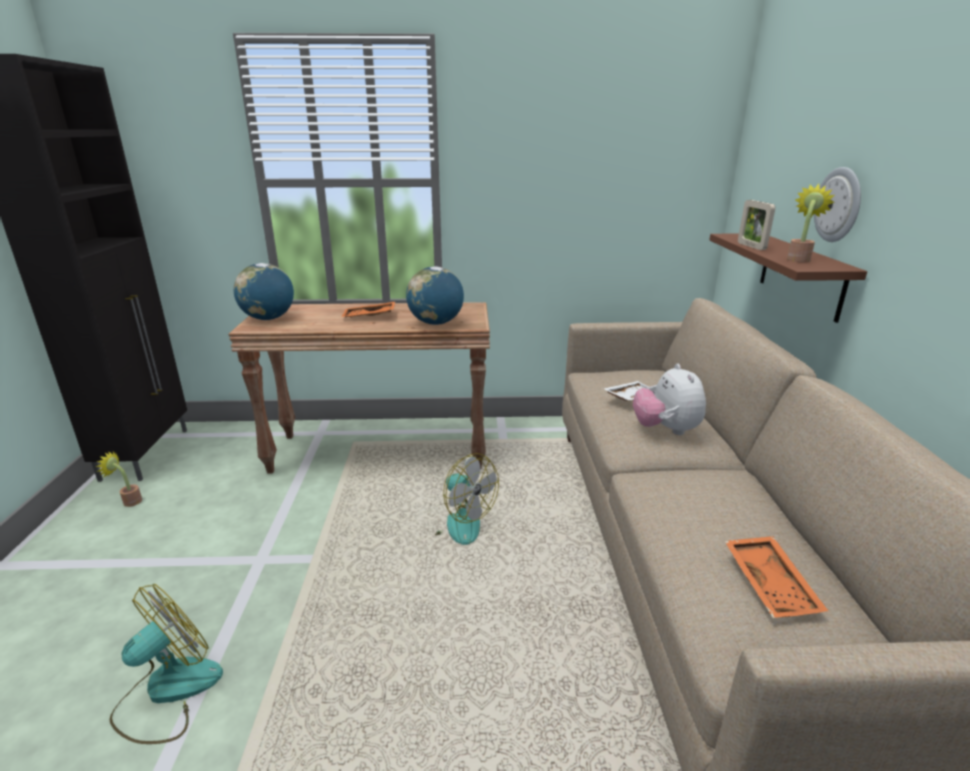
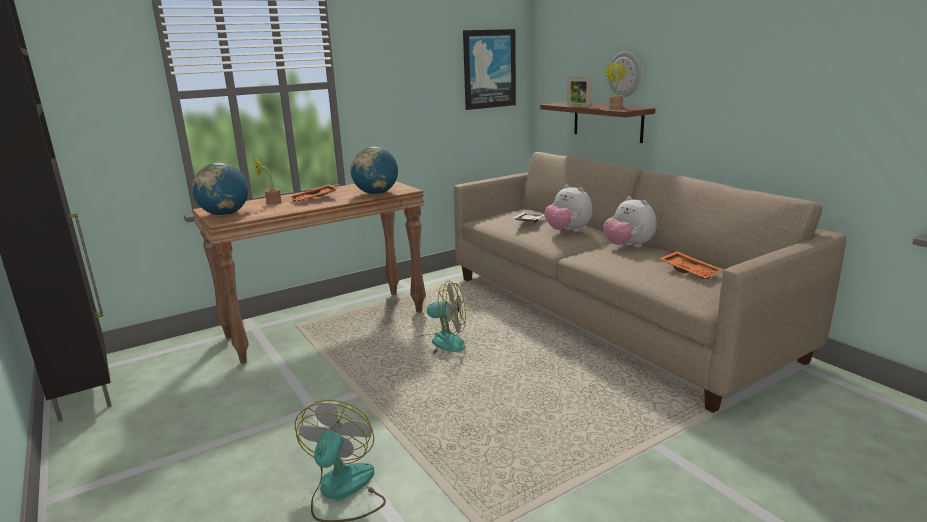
camera: 30 degrees left, 5 degrees down
(129, 501) = (122, 421): potted plant -> potted plant (270, 203)
(662, 174) = (489, 69): none -> picture
(728, 488) = (628, 246): none -> plush toy

